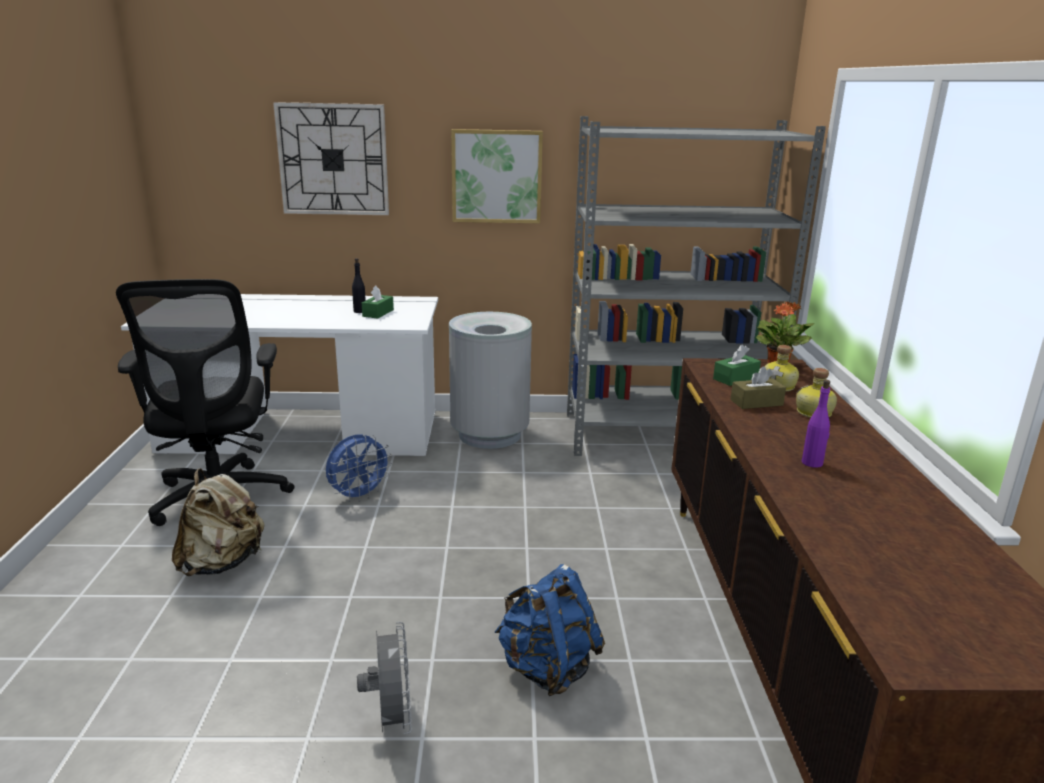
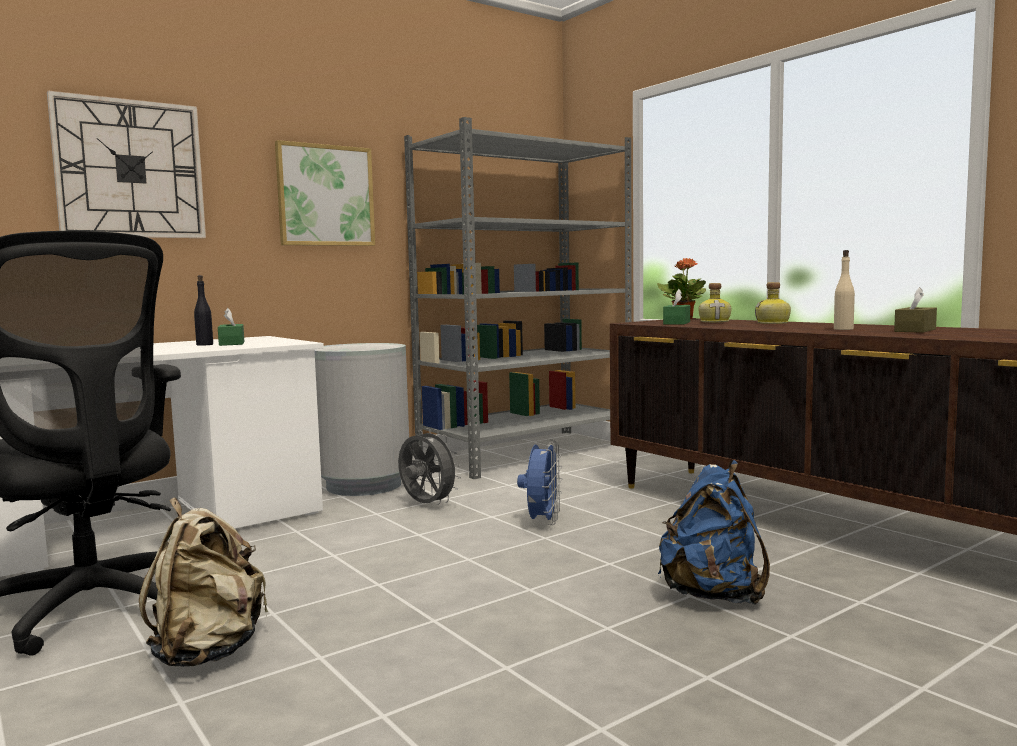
camera: 35 degrees left, 15 degrees down
(359, 496) = (296, 555): blue fan -> blue fan (543, 522)
(391, 720) = (655, 679): grey fan -> grey fan (426, 505)
(756, 402) = (726, 325): brown tissue box -> brown tissue box (915, 330)
(812, 463) = (843, 329): purple bottle -> beige bottle

